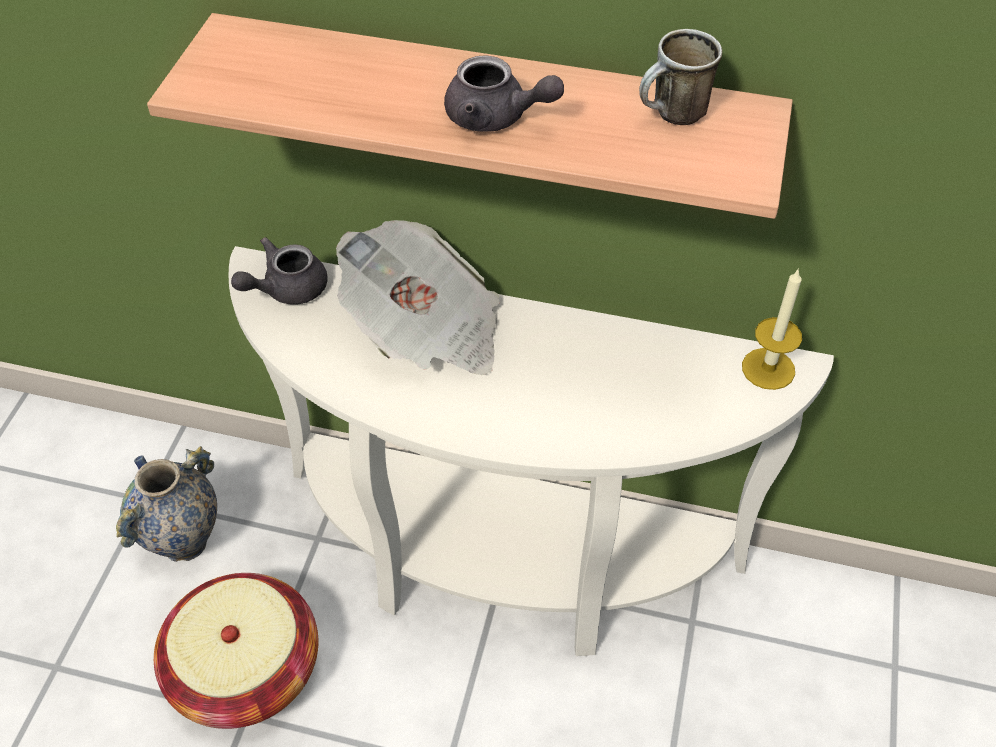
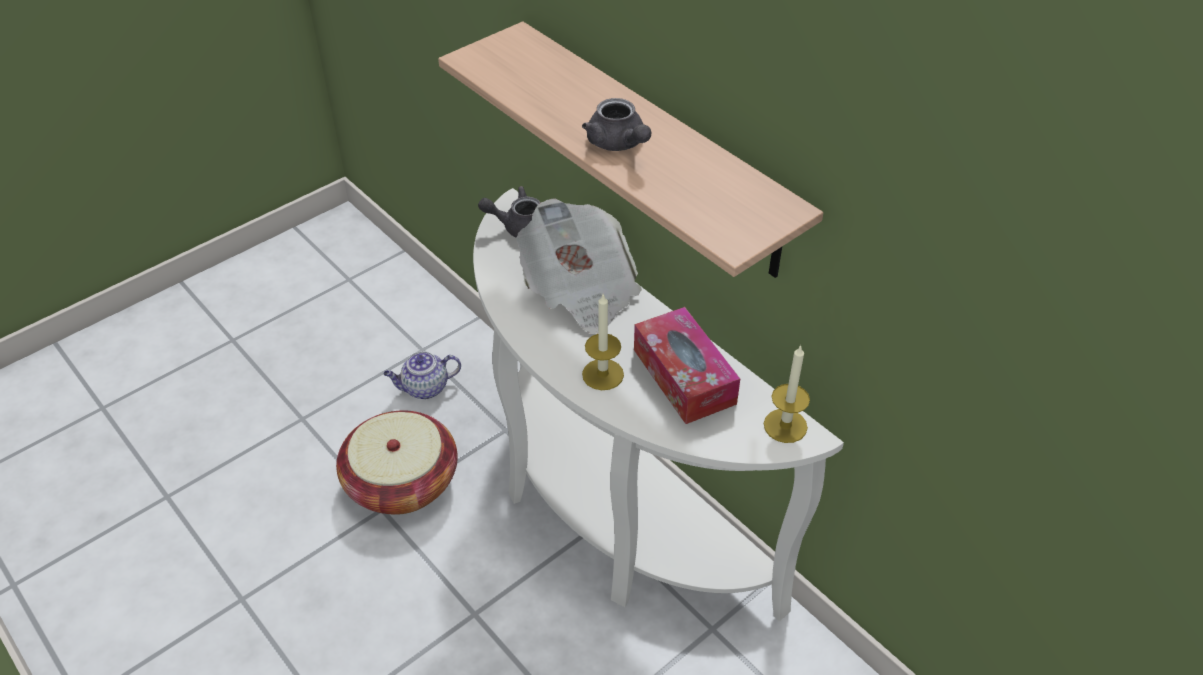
camera: 35 degrees right, 5 degrees down
(185, 543) = (425, 388): vase -> teapot
(539, 415) = (603, 374): none -> candle
(624, 370) = (684, 376): none -> tissue box
(673, 117) = (728, 189): mug -> none

